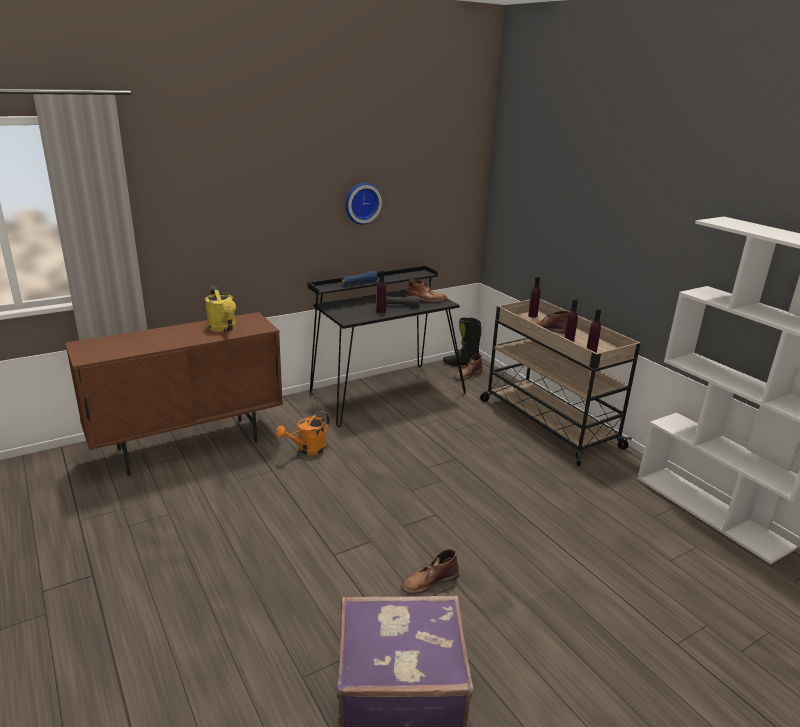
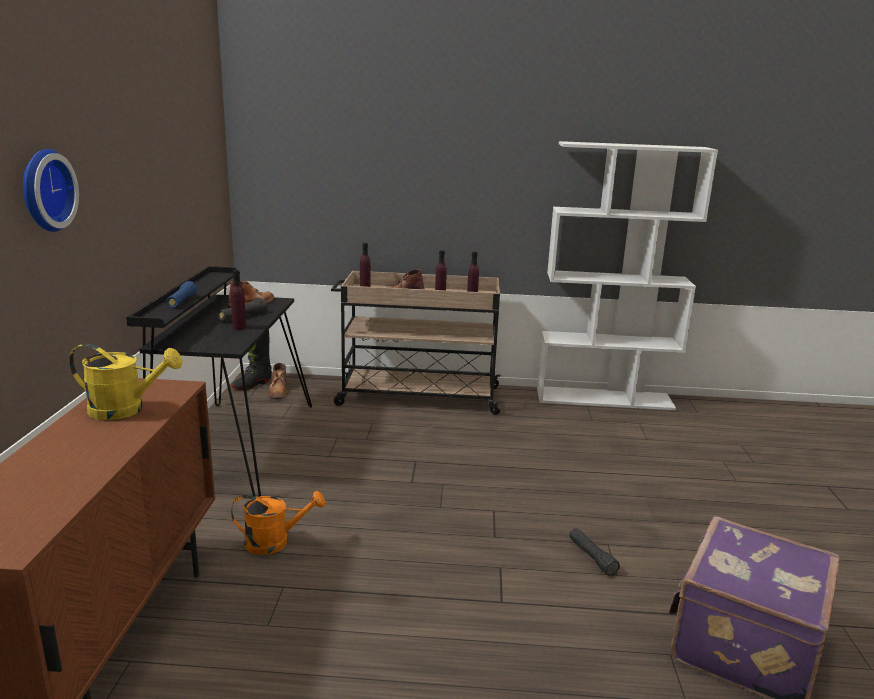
camera: 55 degrees left, 5 degrees down
(307, 450) = (275, 542): orange watering can -> orange watering can turned 90 degrees counterclockwise
(361, 203) = (149, 186): wall clock -> wall clock (43, 190)
(429, 581) = (592, 557): brown boot -> black flashlight

